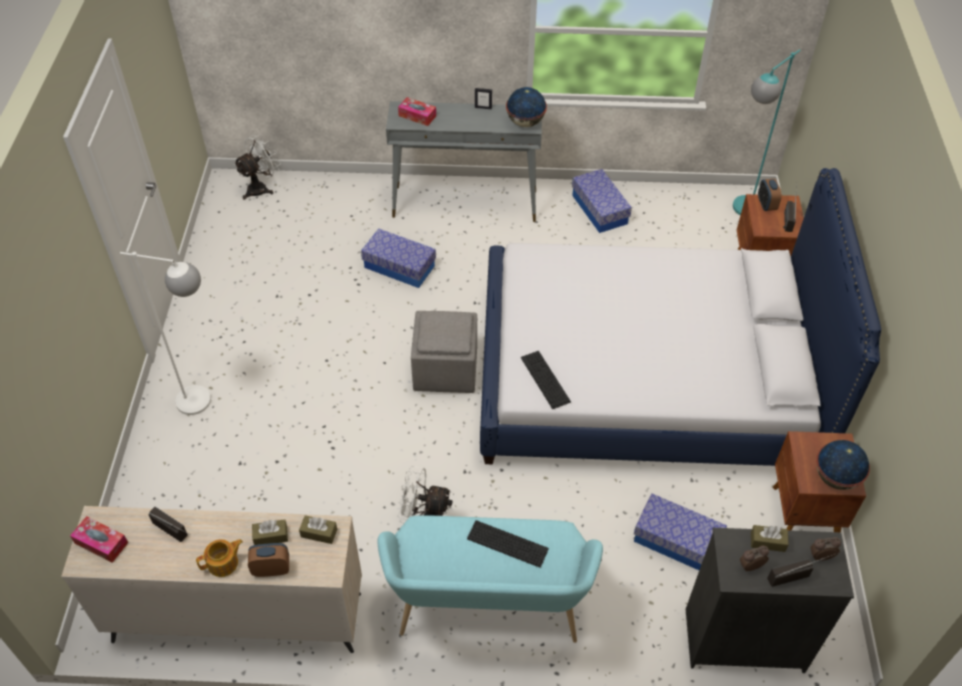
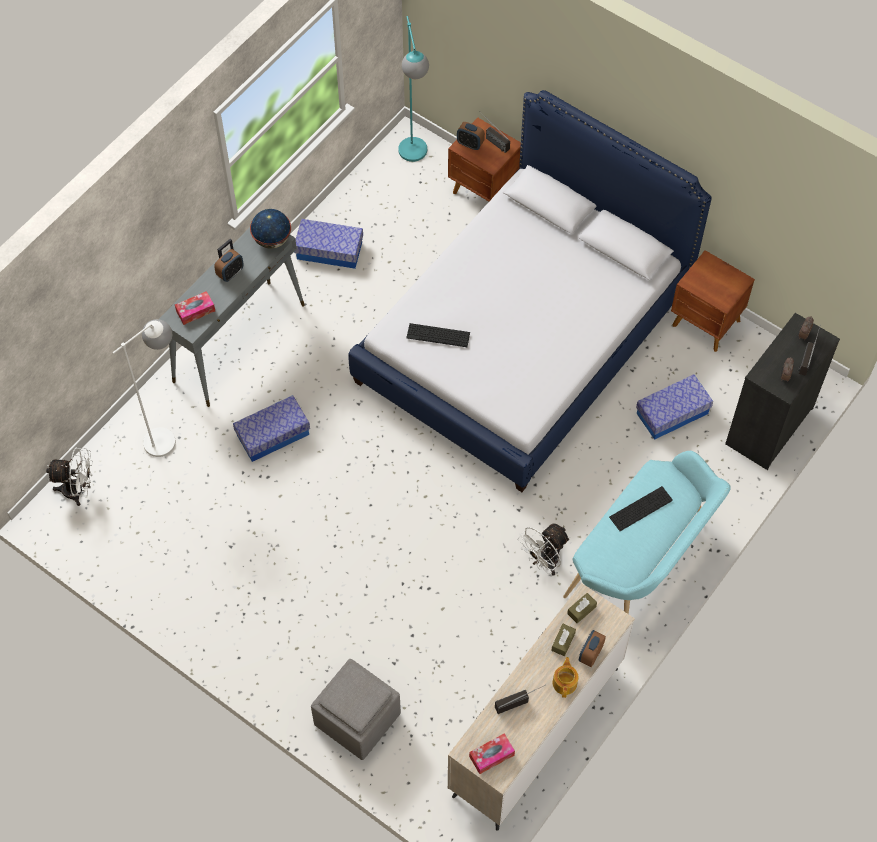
camera: 55 degrees left, 10 degrees up
(205, 402) = (310, 659): white floor lamp -> white floor lamp (168, 435)
(261, 188) = (78, 490): white fan -> white fan turned 105 degrees clockwise
(446, 370) = (413, 465): grey ottoman -> grey ottoman (358, 719)
(470, 116) = (230, 273): none -> alarm clock
(545, 379) = (524, 398): keyboard -> keyboard (438, 335)
(767, 542) = (775, 355): brown tissue box -> none
(835, 478) = (730, 285): globe -> none

